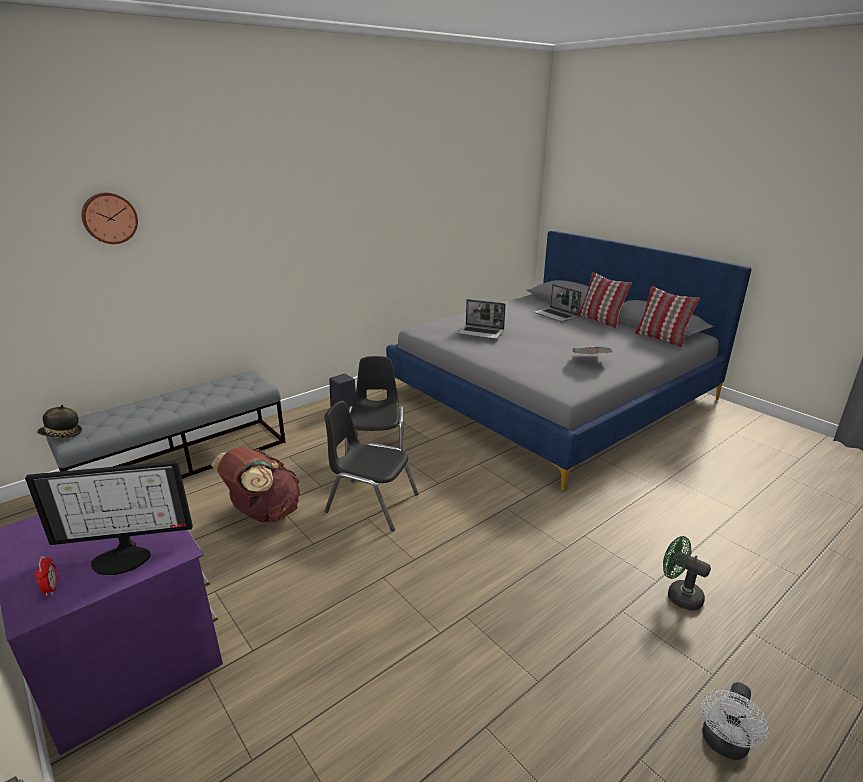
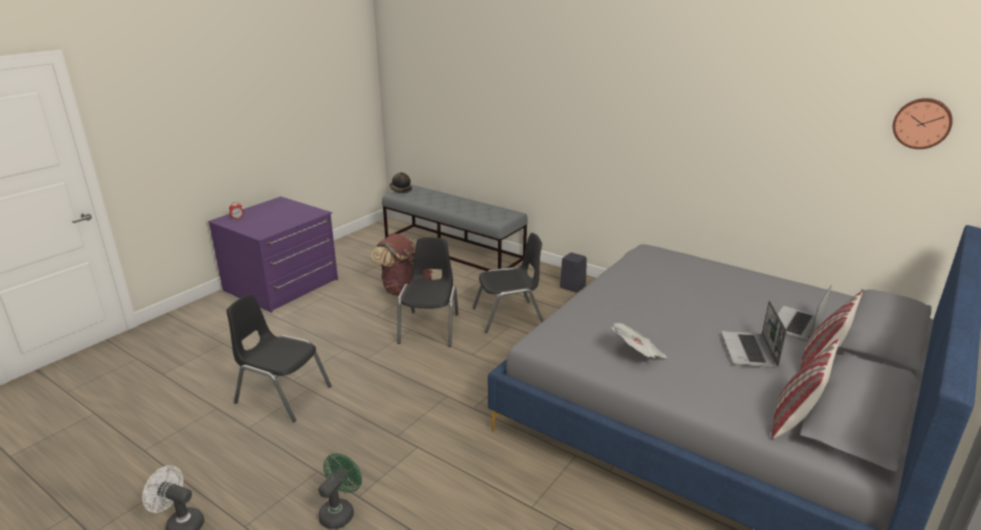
camera: 75 degrees right, 0 degrees up
(109, 218) = (462, 67): wall clock -> wall clock (922, 123)
(123, 556) = (259, 225): monitor -> none
(471, 644) = (282, 395): none -> black chair
(481, 333) = (660, 279): laptop -> laptop (749, 351)

